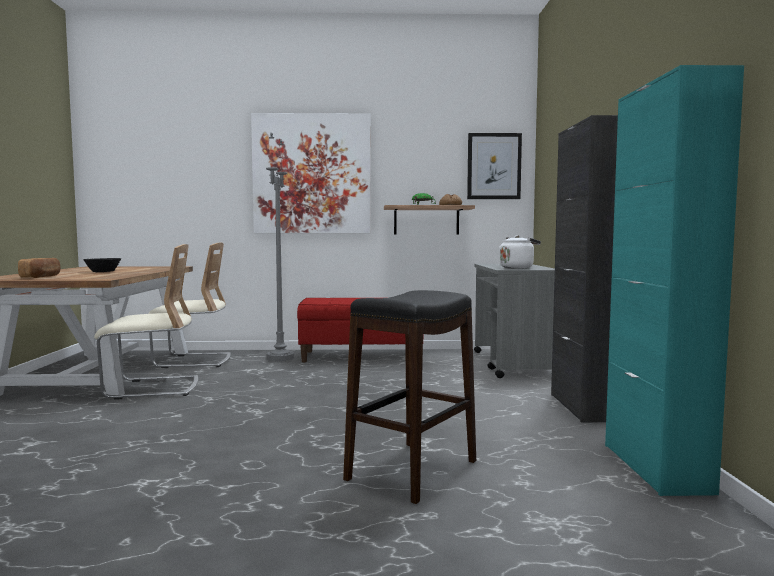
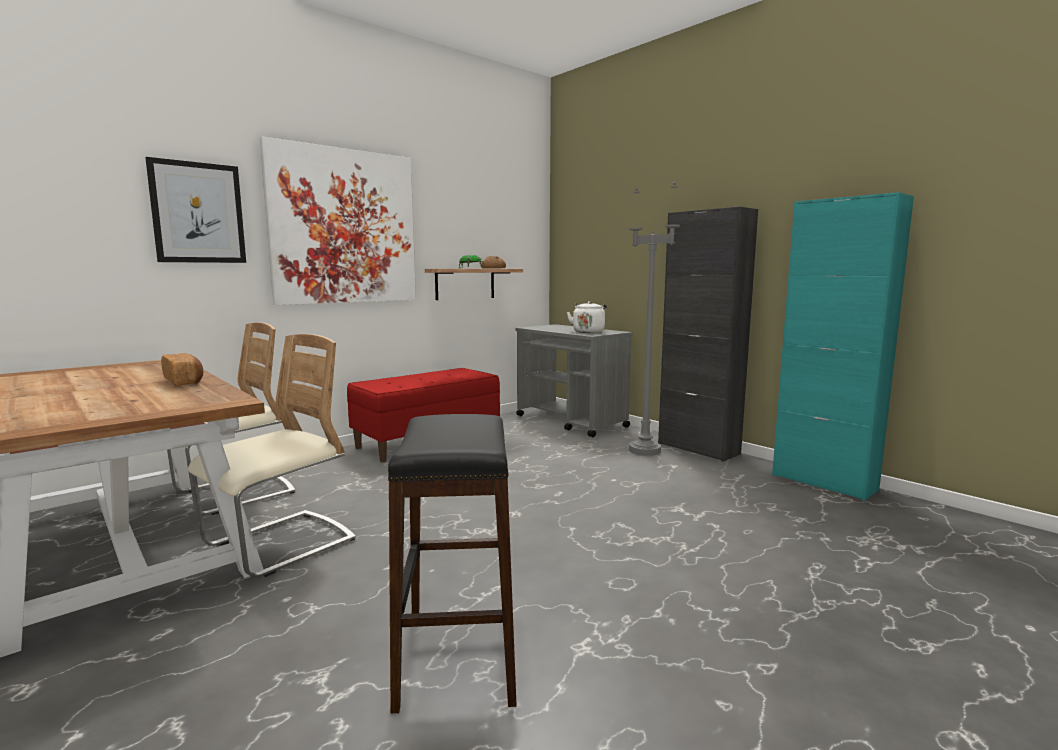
camera: 40 degrees left, 5 degrees up
(41, 276) = (73, 412): bread -> bread (184, 381)
(103, 272) = (113, 386): black bowl -> none
(280, 358) = (344, 463): grey floor lamp -> grey floor lamp (645, 450)
(412, 470) = (731, 537): black stool -> black stool (458, 653)
(494, 166) = (520, 227): picture -> picture (198, 213)

